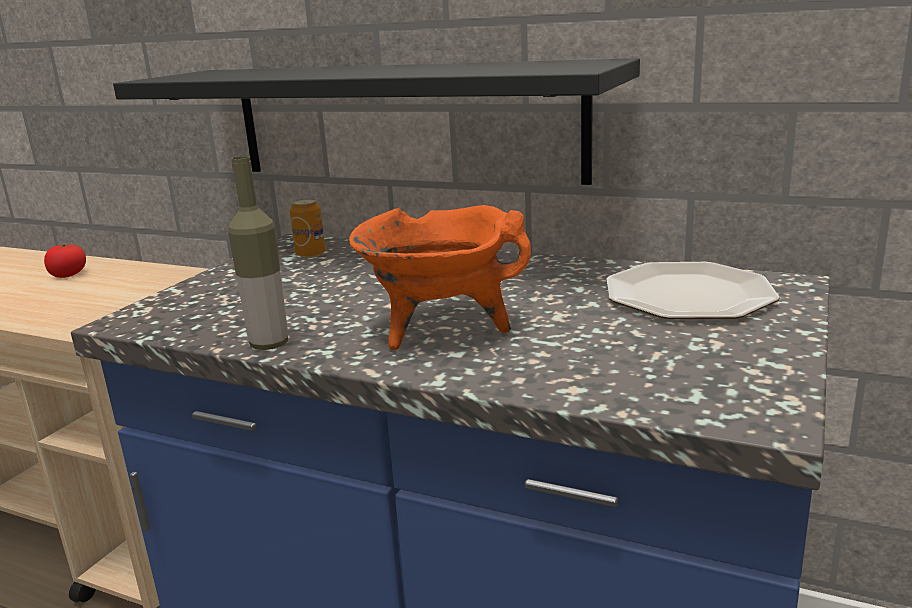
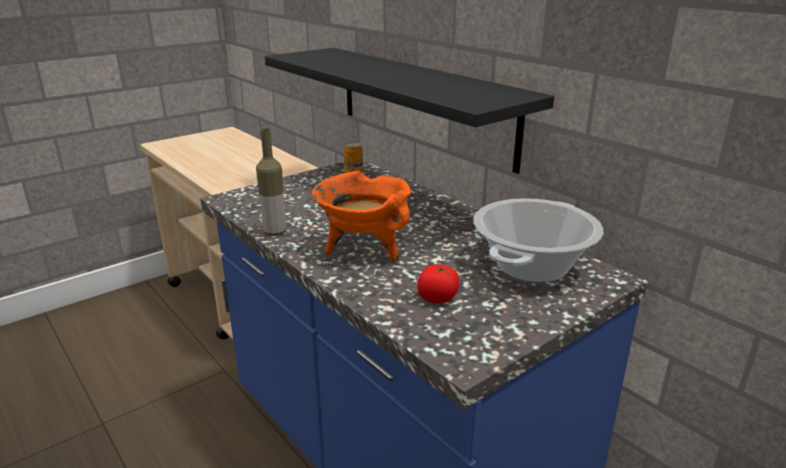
camera: 25 degrees right, 5 degrees up
(69, 275) = (249, 155): tomato -> tomato (437, 298)
(686, 294) = (531, 266): plate -> cooking pot

